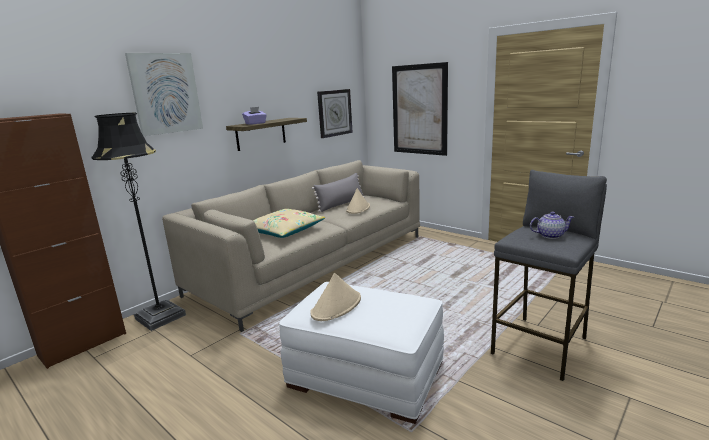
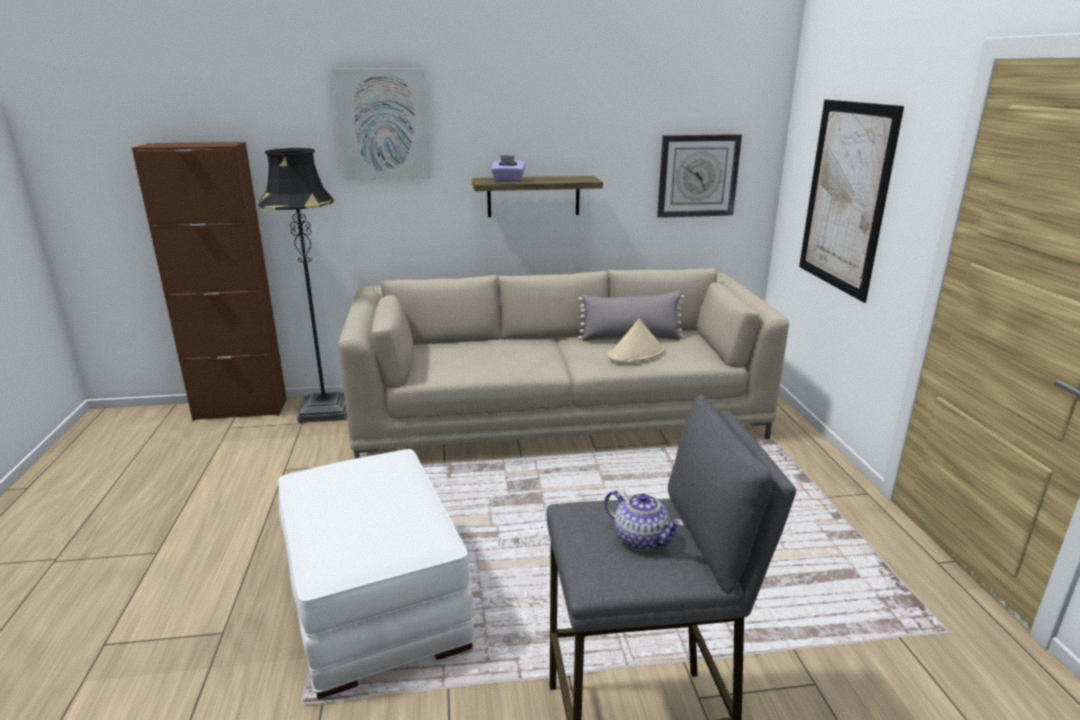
camera: 40 degrees right, 5 degrees up
(285, 231) = (486, 354): beige pillow -> none
(336, 306) = (340, 488): beige hat -> none

